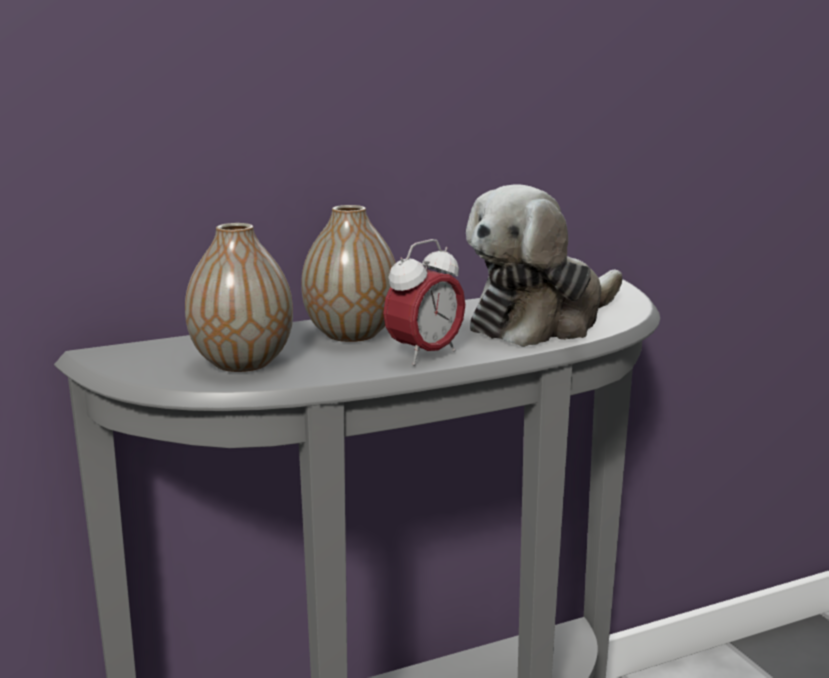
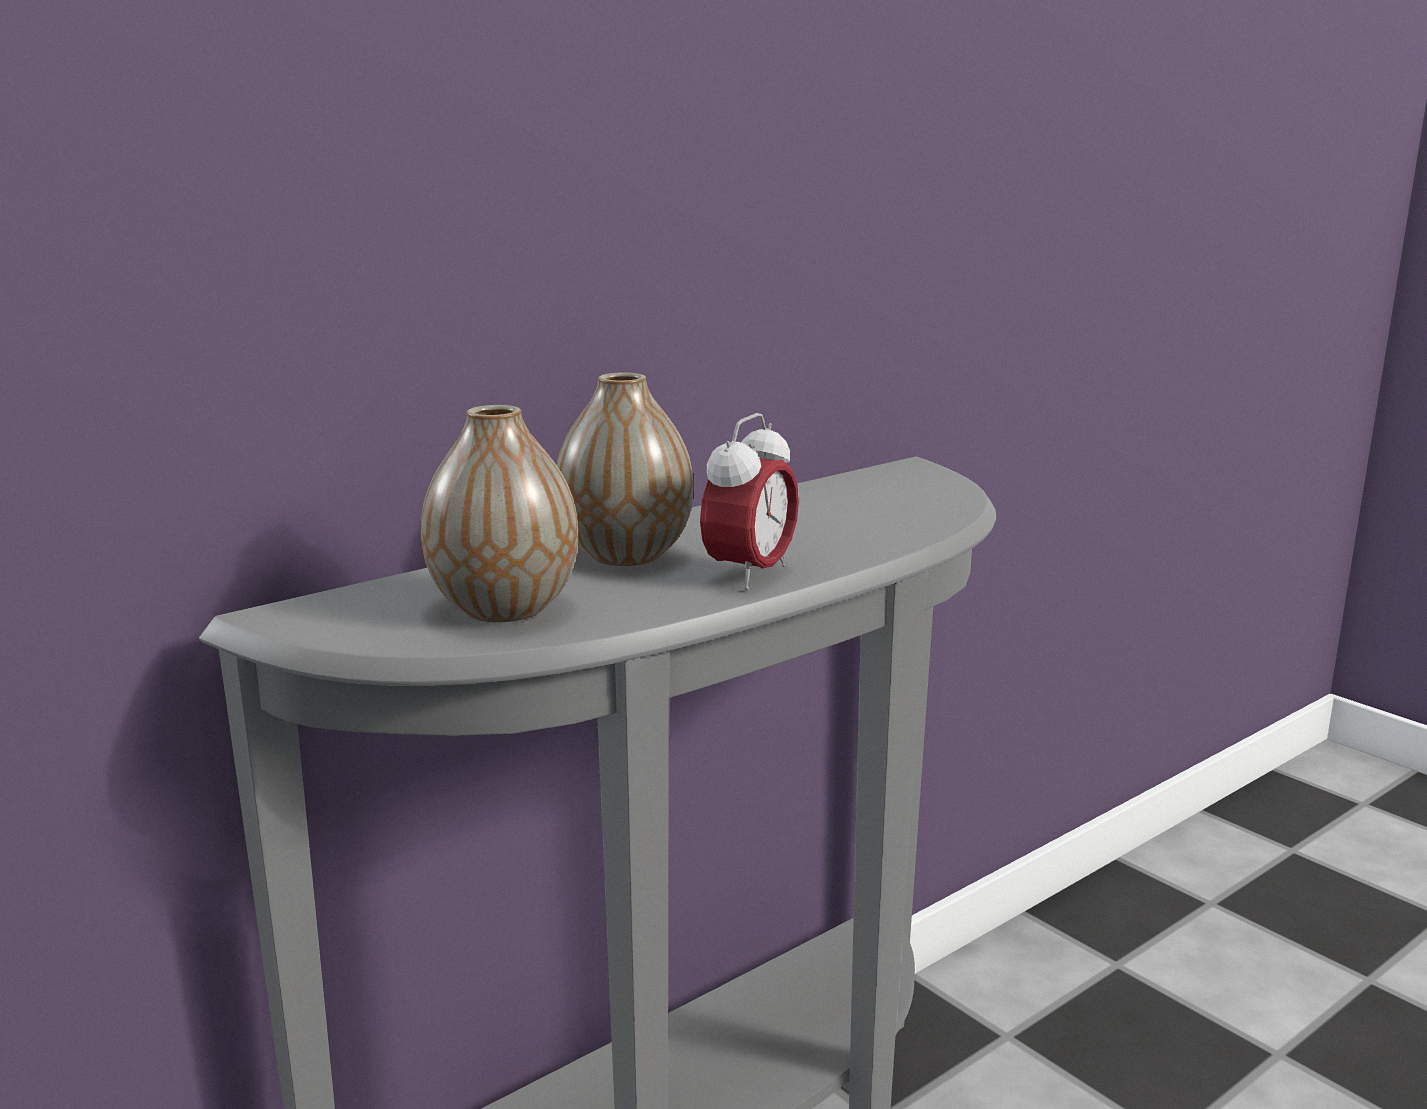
camera: 15 degrees left, 0 degrees up
(541, 322) = (863, 518): plush toy -> none

